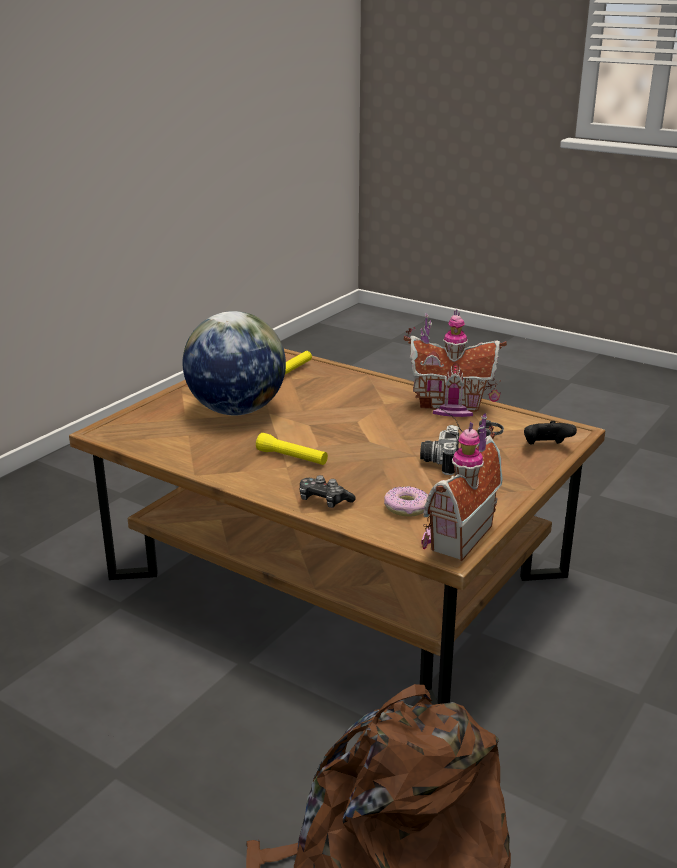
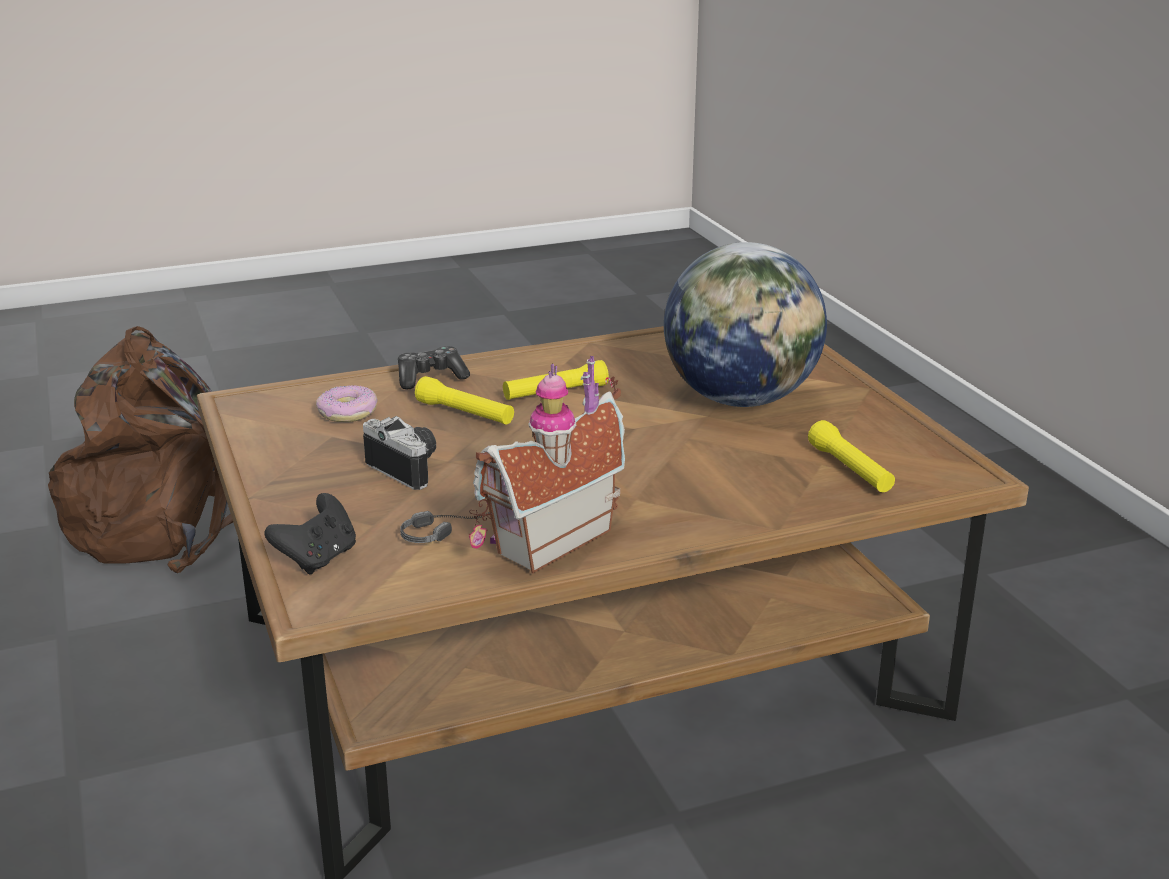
camera: 125 degrees right, 0 degrees up
(355, 472) = (465, 414): none -> yellow flashlight
(454, 537) = (253, 411): toy house -> none

